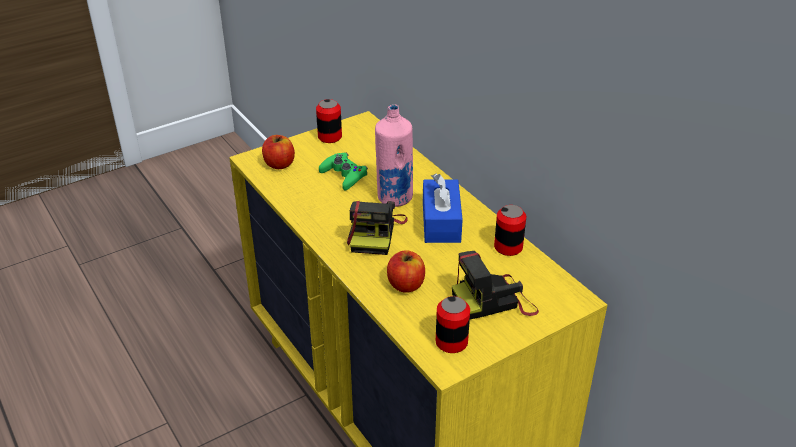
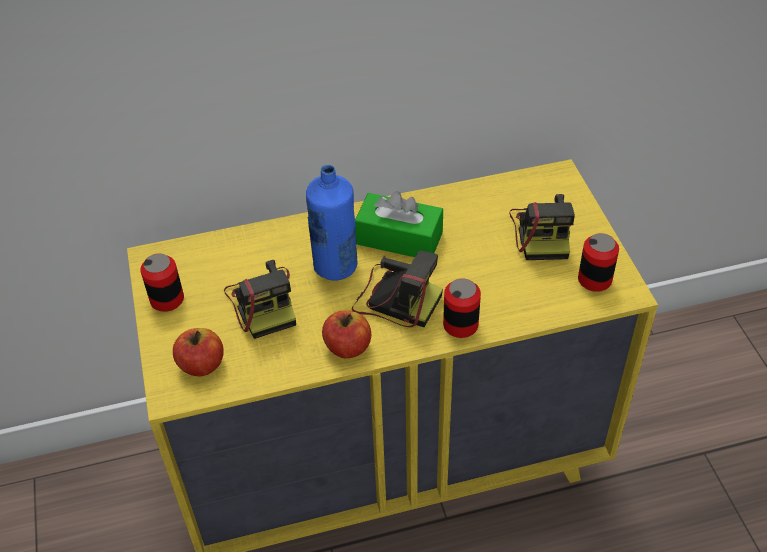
camera: 70 degrees left, 10 degrees up
(344, 175) = (264, 303): green game controller -> camera
(394, 198) = (335, 267): pink bottle -> blue bottle
(406, 284) = (496, 293): apple -> apple (347, 347)
(441, 222) = (399, 238): blue tissue box -> green tissue box
(508, 247) = (464, 199): can -> can (460, 325)

